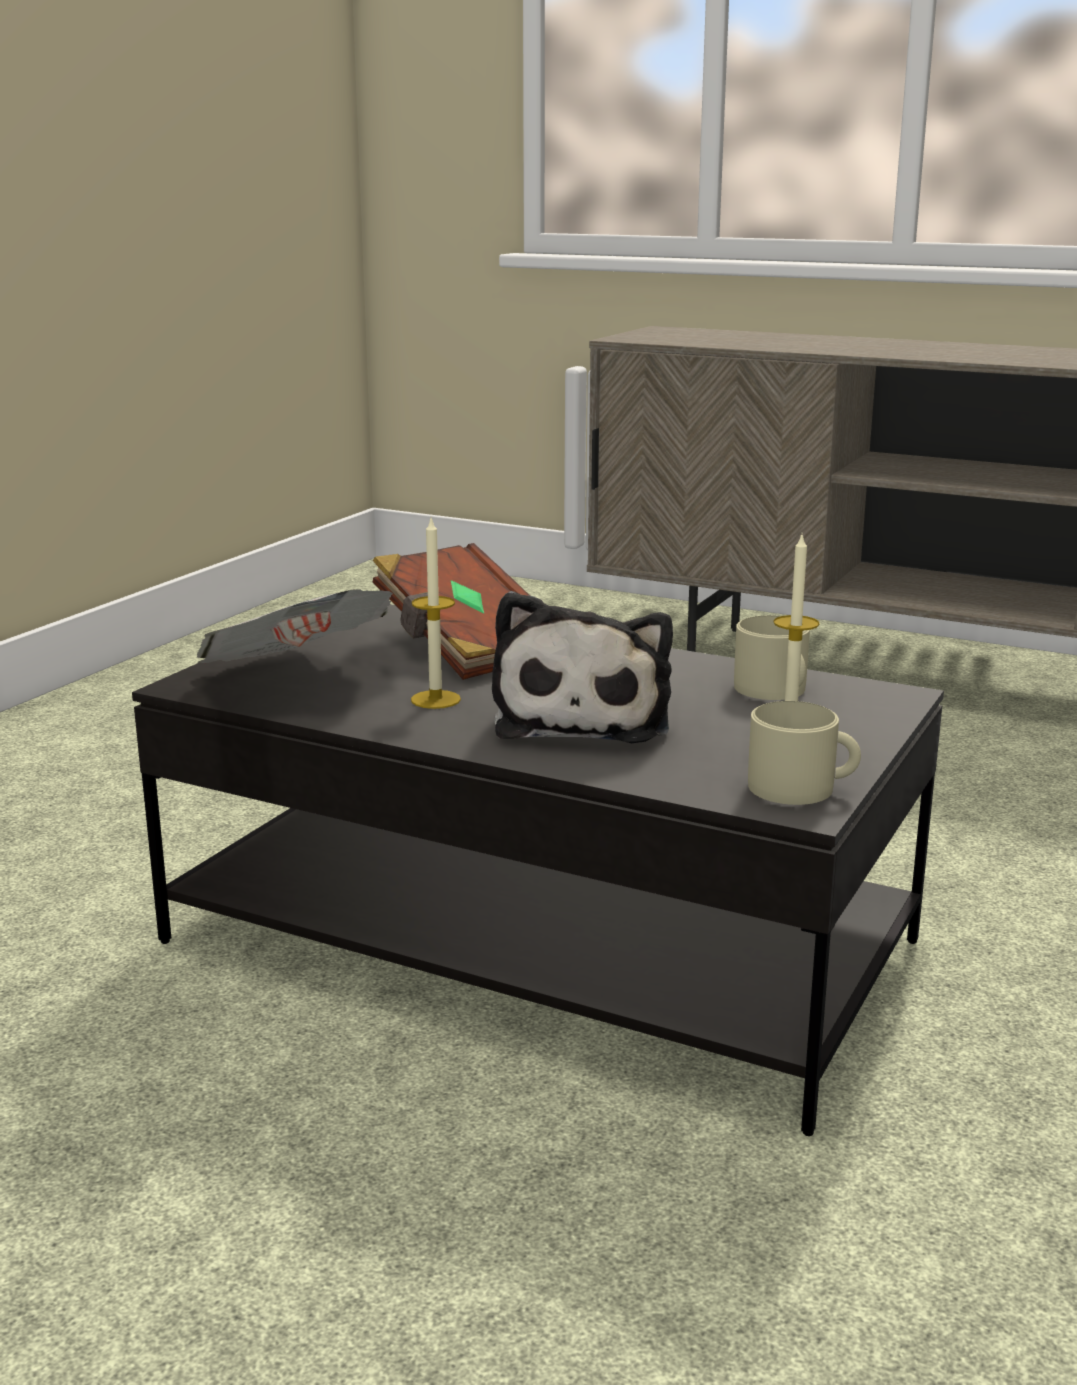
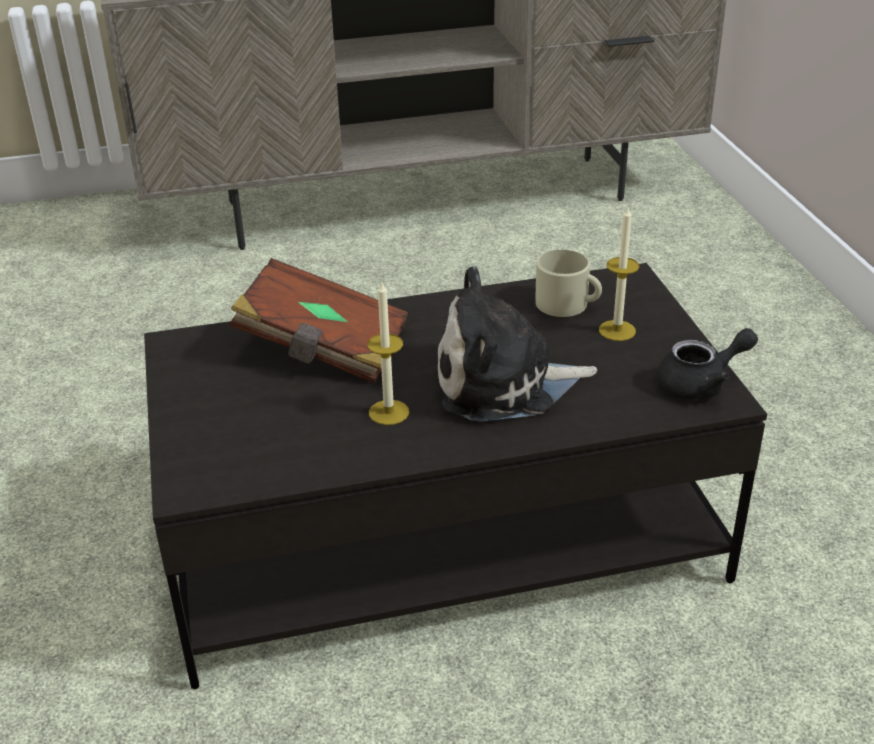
camera: 40 degrees left, 15 degrees up
(296, 681) = (263, 442): newspaper -> none
(583, 718) = (504, 383): plush toy -> plush toy turned 120 degrees clockwise
(802, 788) = (701, 384): beige mug -> black teapot

